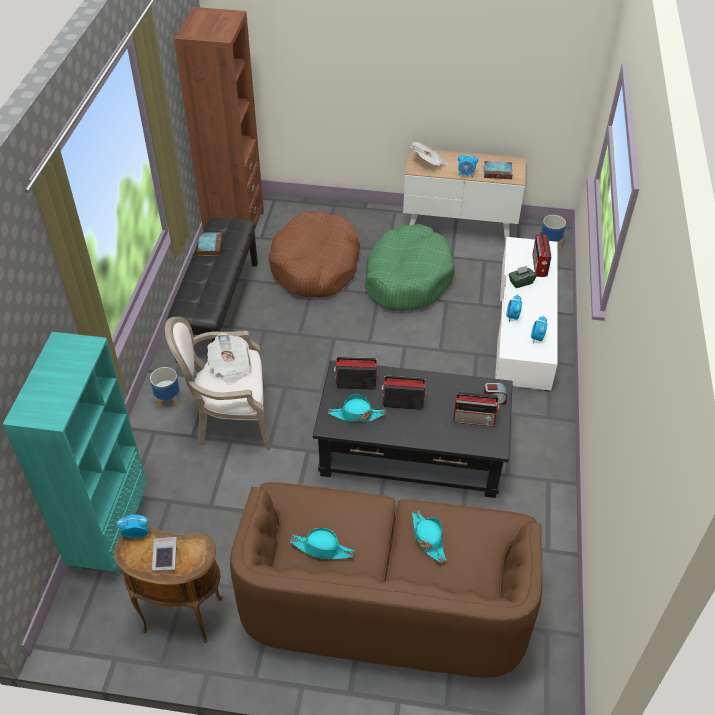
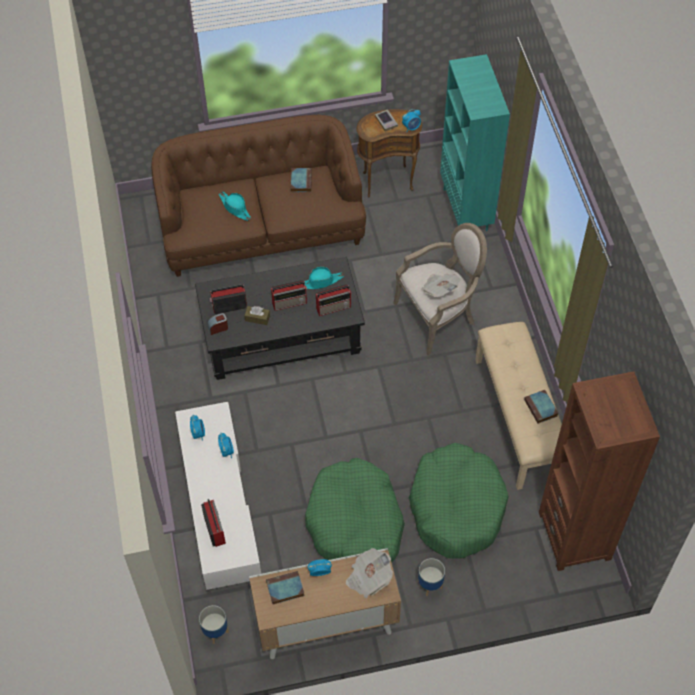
camera: 160 degrees right, 10 degrees up
(168, 400) = (499, 317): planter -> planter (430, 585)
(218, 310) = (518, 419): black bench -> beige bench
(315, 266) = (456, 507): brown dog bed -> green dog bed
(322, 549) = (301, 181): turquoise hat -> book
(446, 397) = (257, 318): none -> brown tissue box
(521, 282) = (228, 499): green tissue box -> none

